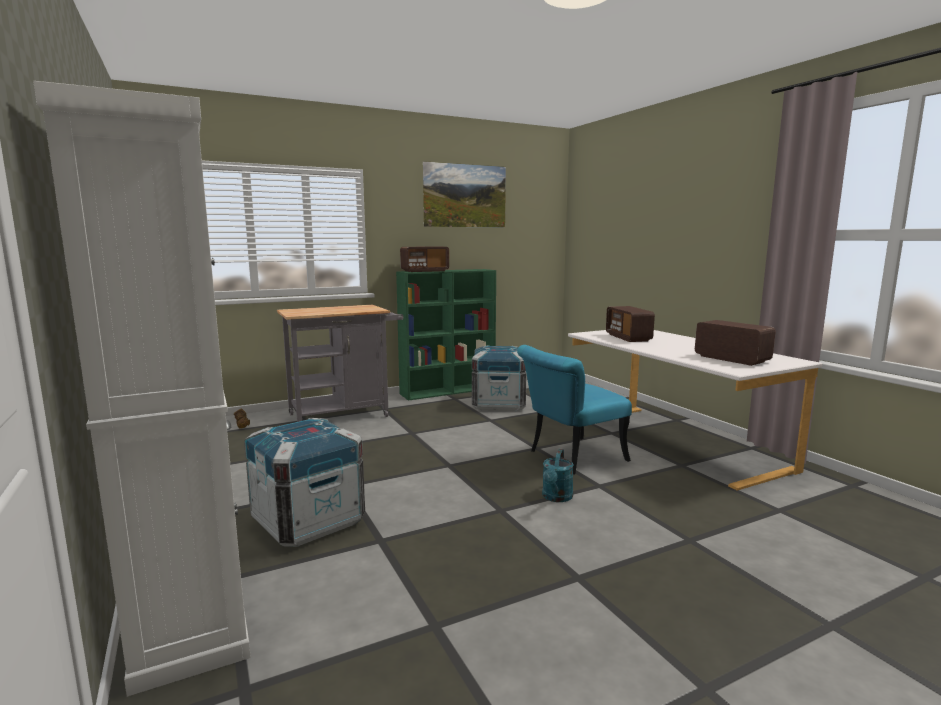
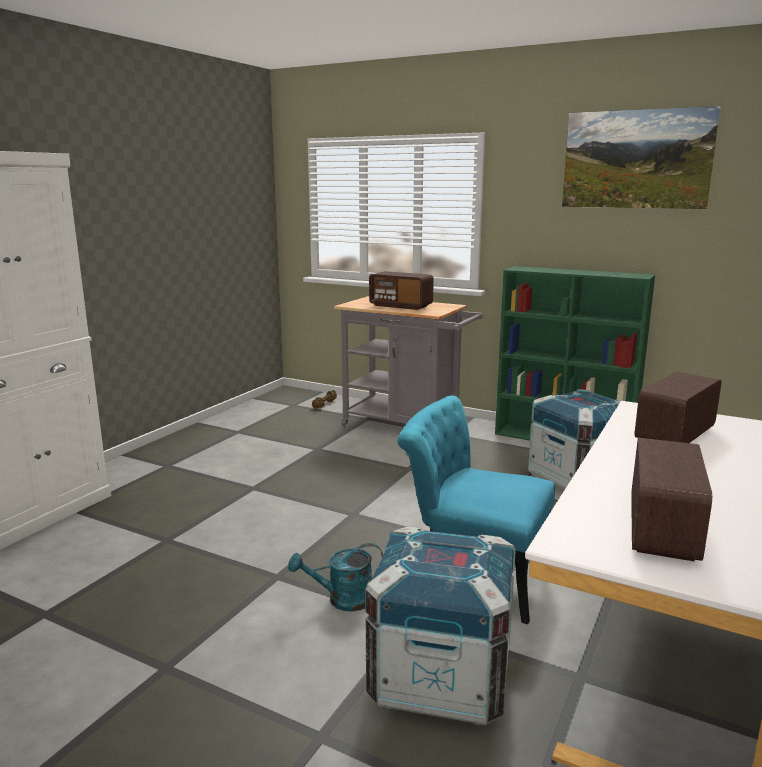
camera: 55 degrees right, 5 degrees up
(308, 521) = (176, 500): crate -> crate (441, 677)
(424, 271) = (543, 269): radio -> radio (401, 306)

